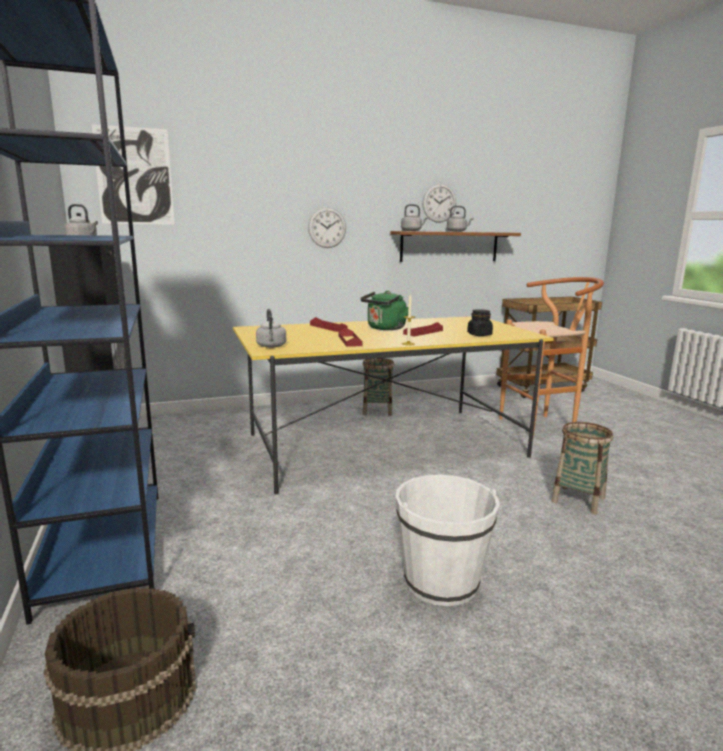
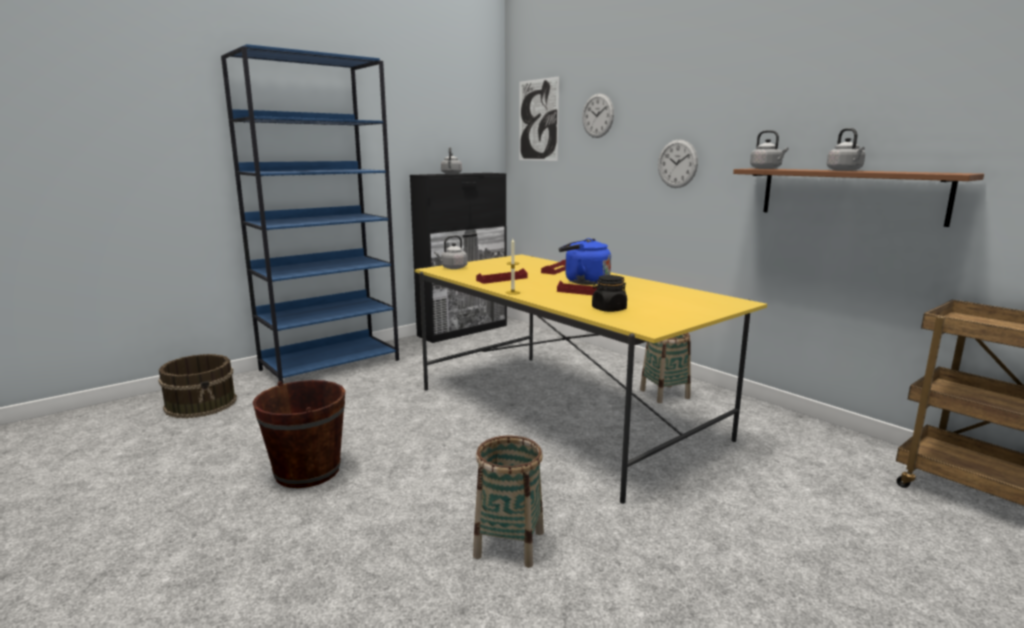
camera: 70 degrees right, 0 degrees up
(385, 328) = (583, 281): green kettle -> blue kettle
(439, 203) = (836, 125): wall clock -> wall clock (597, 115)
(441, 582) = (307, 471): white bucket -> brown bucket
(543, 425) = (775, 510): brown stool -> none

